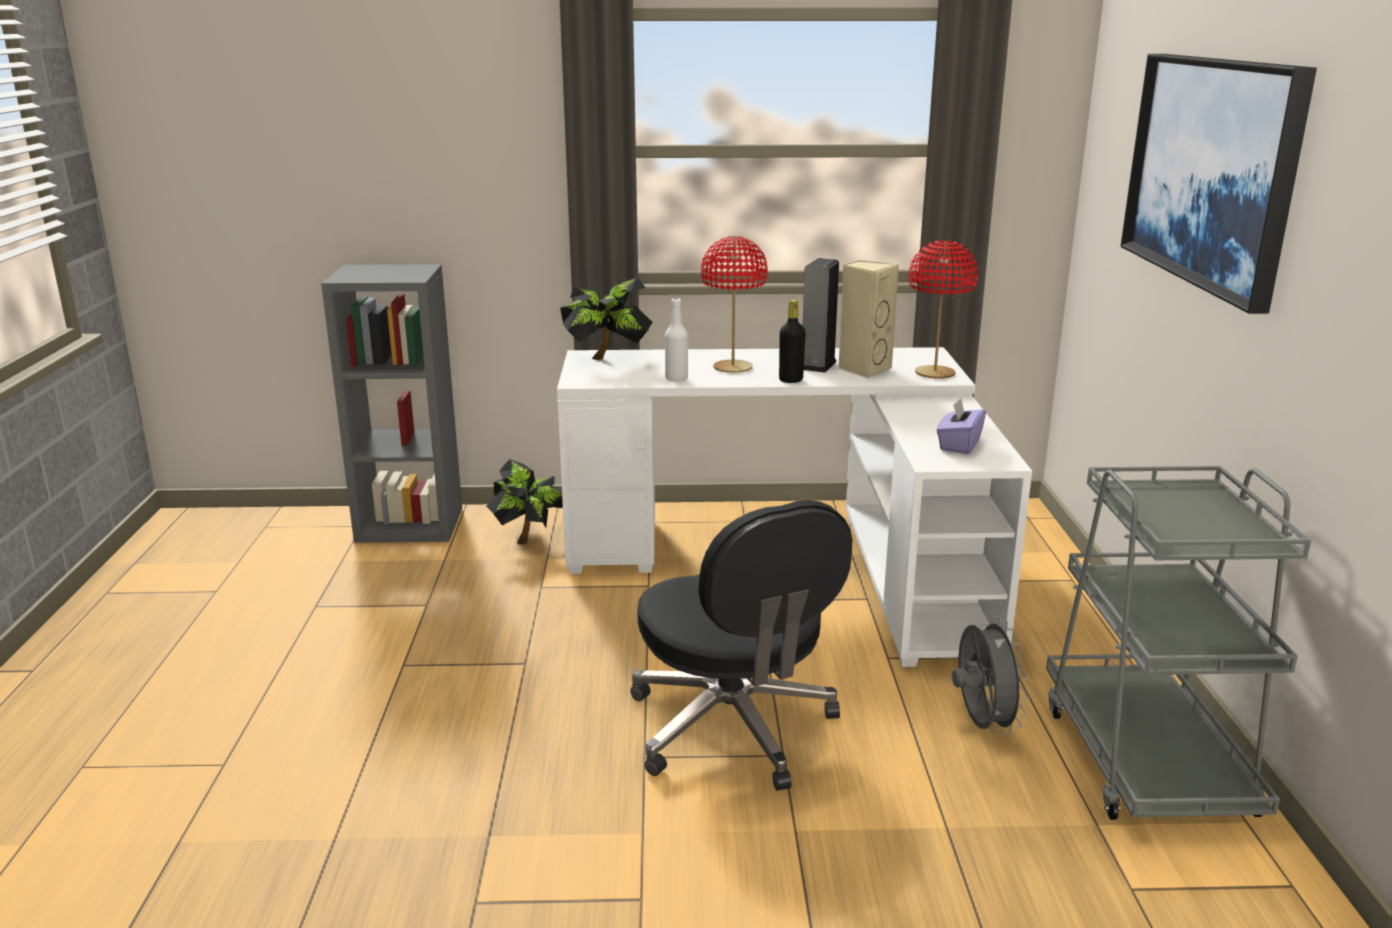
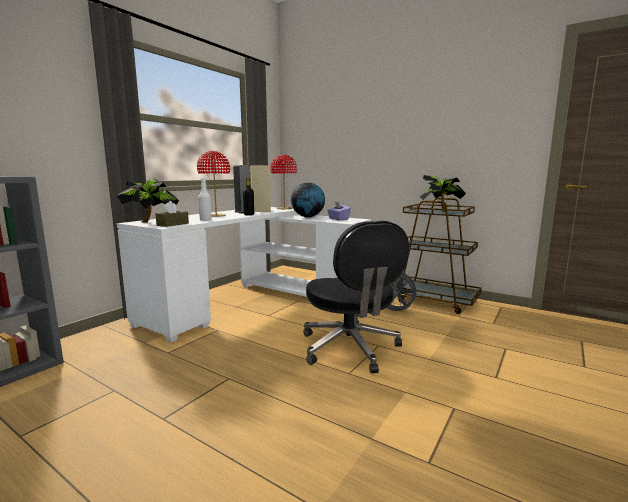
camera: 55 degrees left, 10 degrees down
(528, 538) = (115, 341): potted plant -> potted plant (440, 211)
(603, 379) = (173, 224): none -> brown tissue box
(733, 729) = (350, 348): black office chair -> black office chair turned 60 degrees clockwise
(935, 414) = (308, 217): none -> globe
(1146, 758) = (433, 300): grey cart -> brown cart
(1212, 171) = (372, 121): picture -> none

